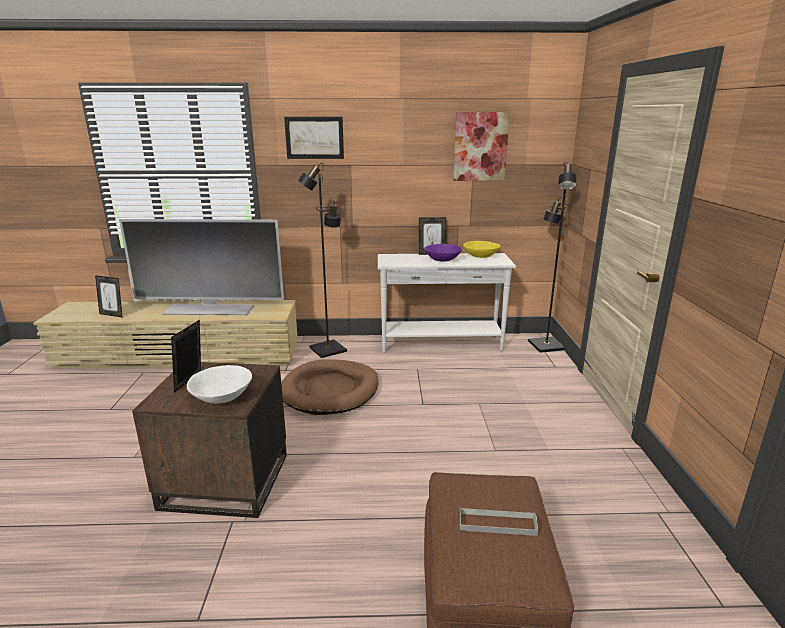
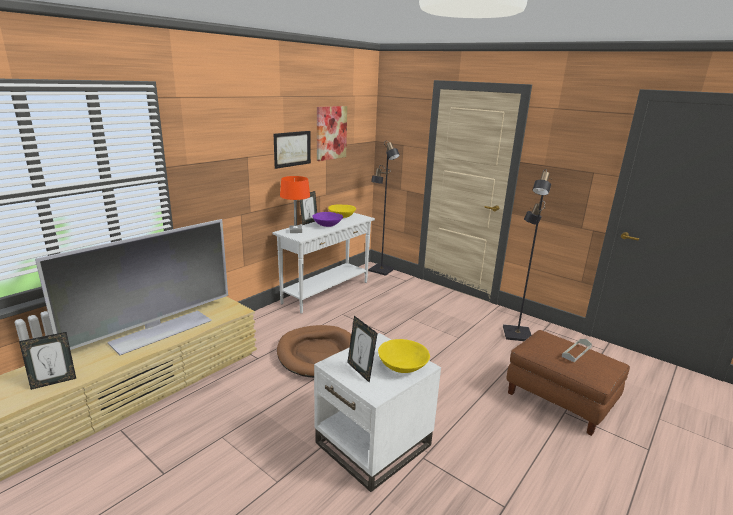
camera: 50 degrees left, 0 degrees up
(222, 397) = (402, 366): white bowl -> yellow bowl
(225, 482) = (374, 444): brown side table -> white side table
(314, 137) = (219, 134): picture -> picture (292, 149)
(328, 349) = (258, 329): black floor lamp -> black floor lamp (517, 334)
(398, 257) = (295, 231): none -> orange table lamp

